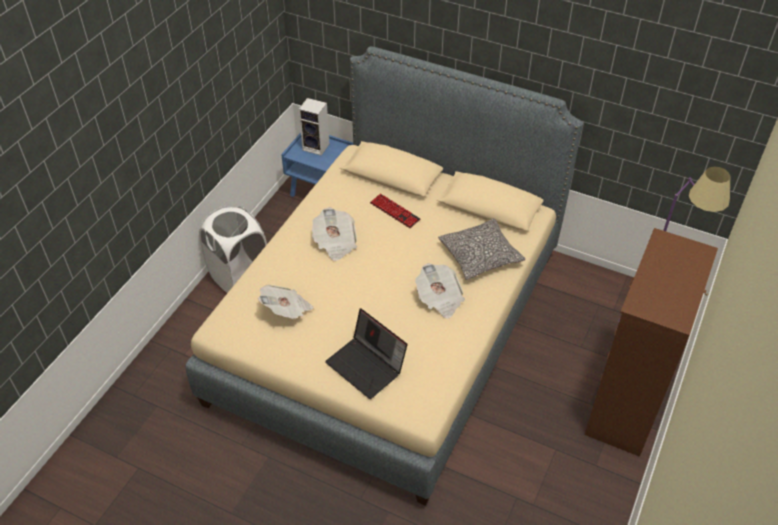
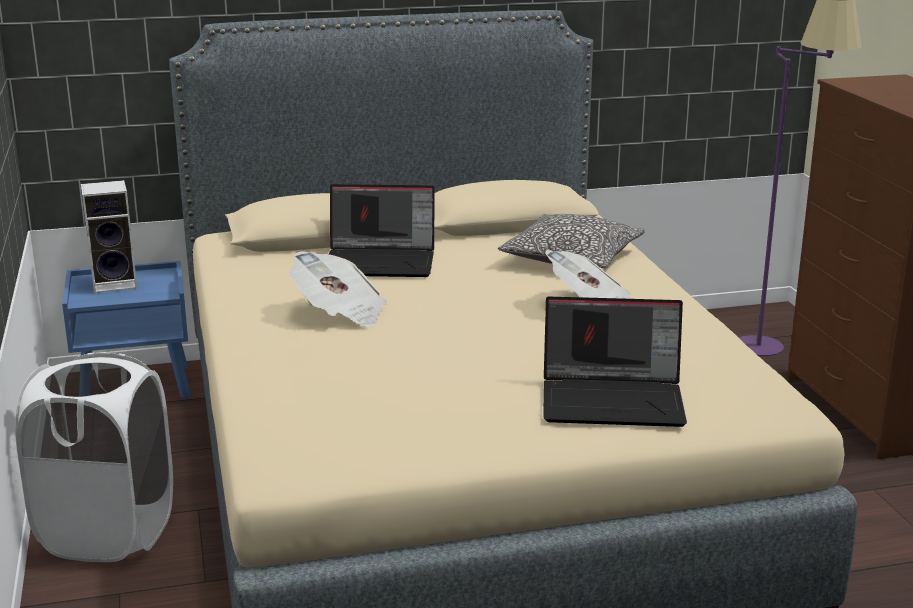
camera: 40 degrees left, 25 degrees down
(287, 310) = (381, 396): newspaper -> none
(395, 211) = (382, 262): keyboard -> laptop

